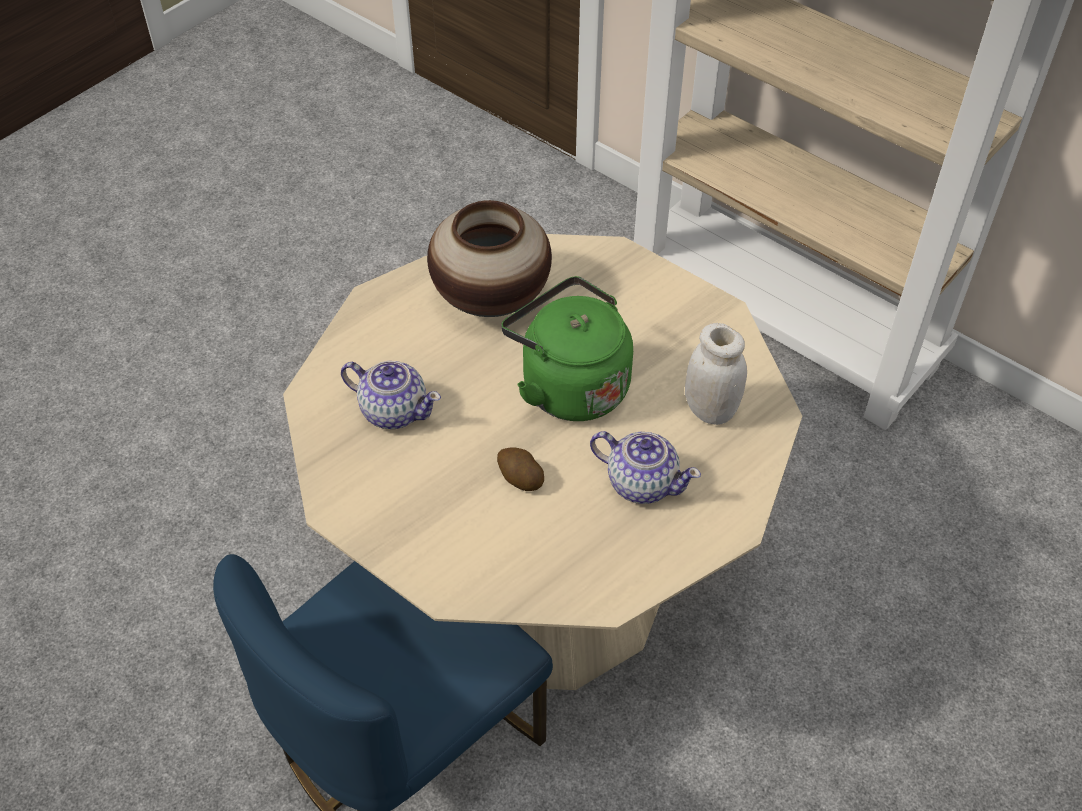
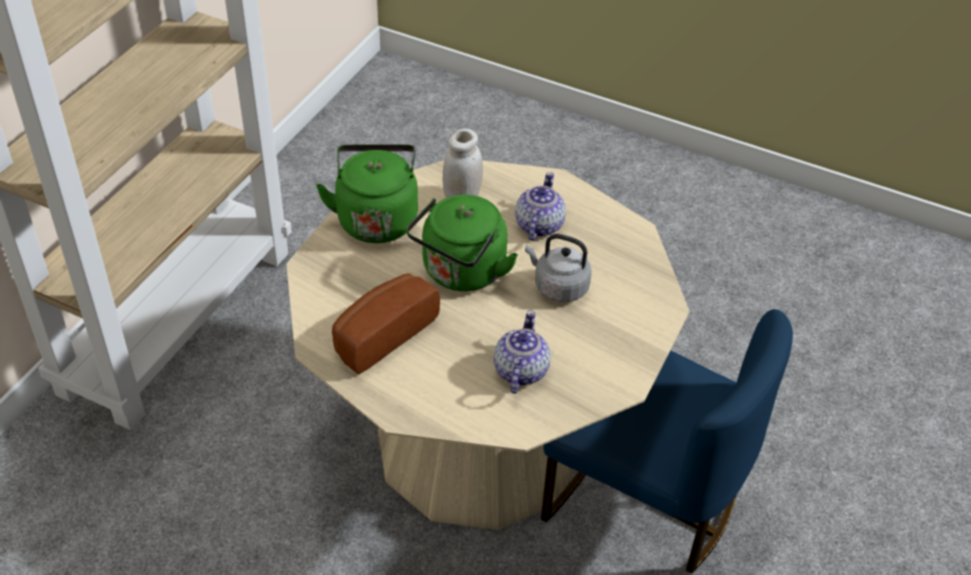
camera: 105 degrees left, 5 degrees down
(491, 299) = (381, 334): vase -> bread
(520, 478) = (558, 287): potato -> grey kettle
(686, 320) = (376, 218): none -> green kettle

